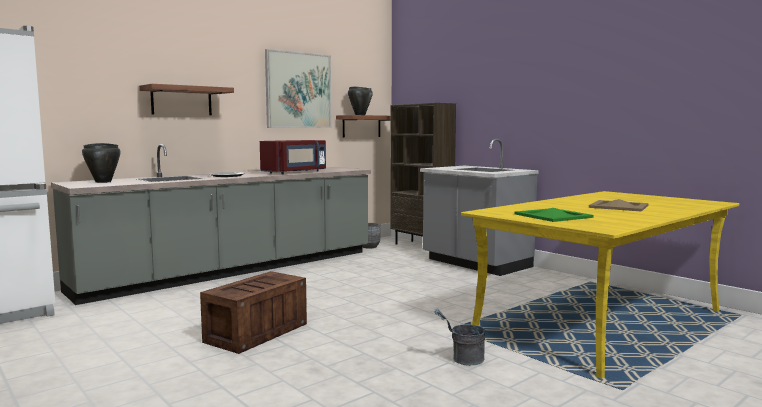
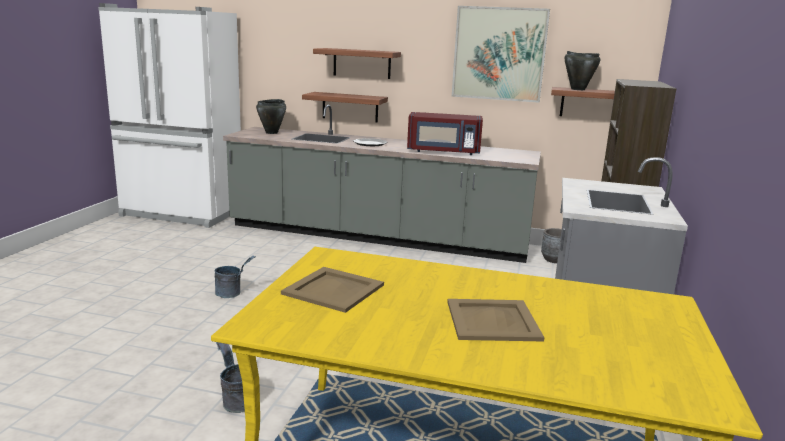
camera: 55 degrees right, 10 degrees up
(172, 146) = (350, 107): none -> shelf
(257, 332) = (232, 293): crate -> grey bucket
(553, 215) = (334, 289): green tray -> beige tray

